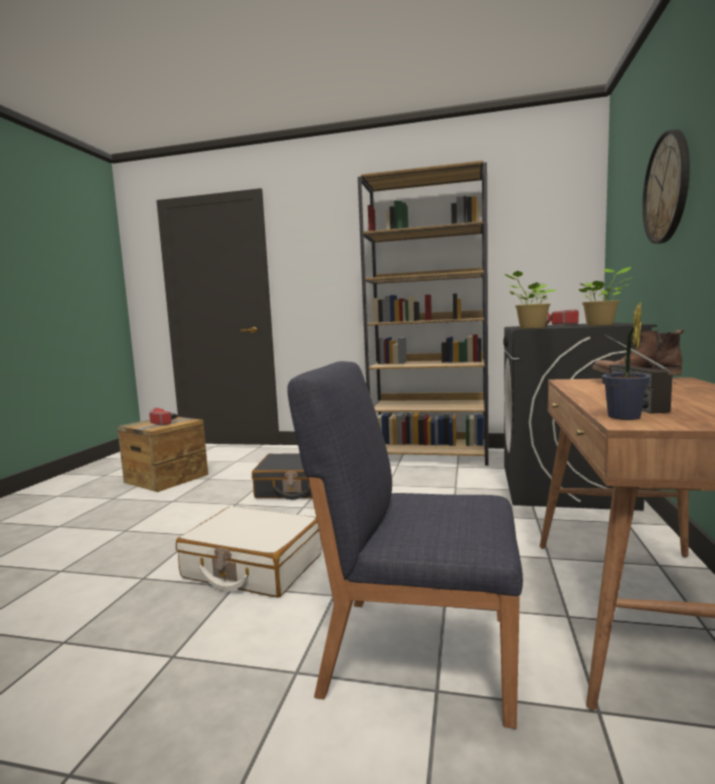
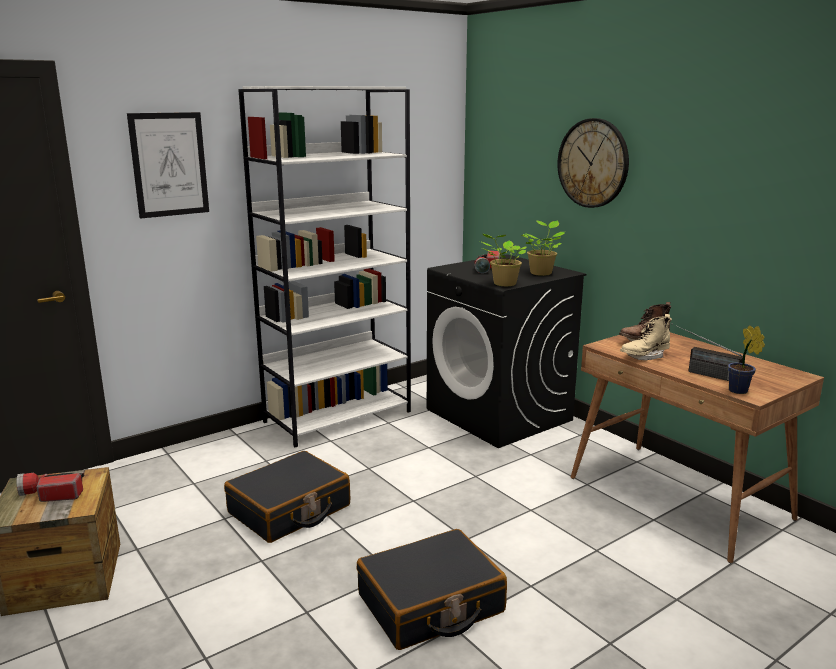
camera: 50 degrees left, 10 degrees up
(252, 567) = (430, 604): white suitcase -> black suitcase
(323, 248) = (169, 164): none -> picture
(417, 652) = (635, 587): blue chair -> none
(430, 455) = (338, 416): brown bookcase -> white bookcase
(590, 389) = (644, 357): none -> beige boot

